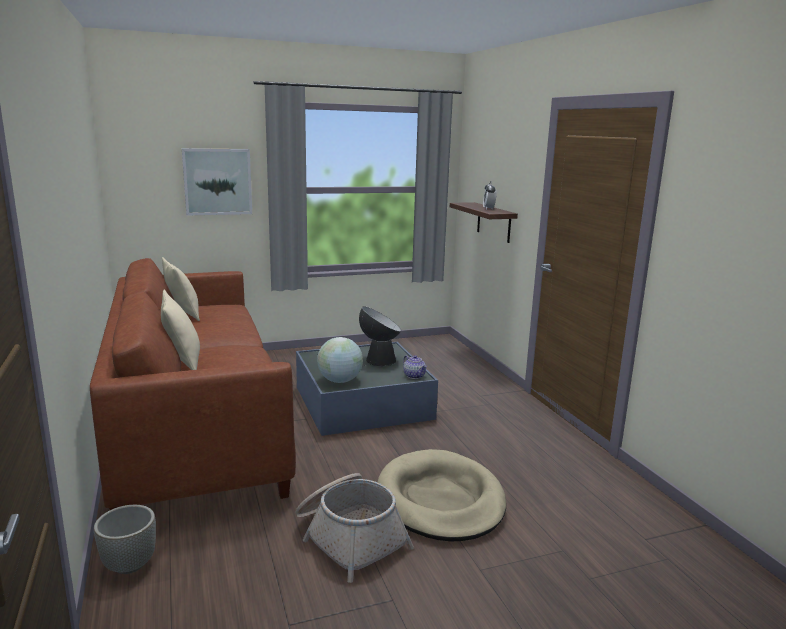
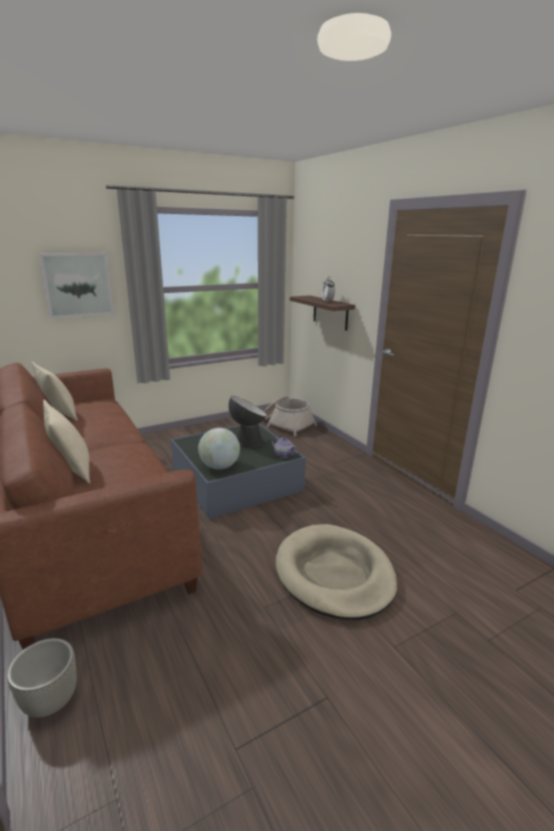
camera: 10 degrees left, 5 degrees up
(349, 537) = (265, 629): basket -> basket (286, 424)

